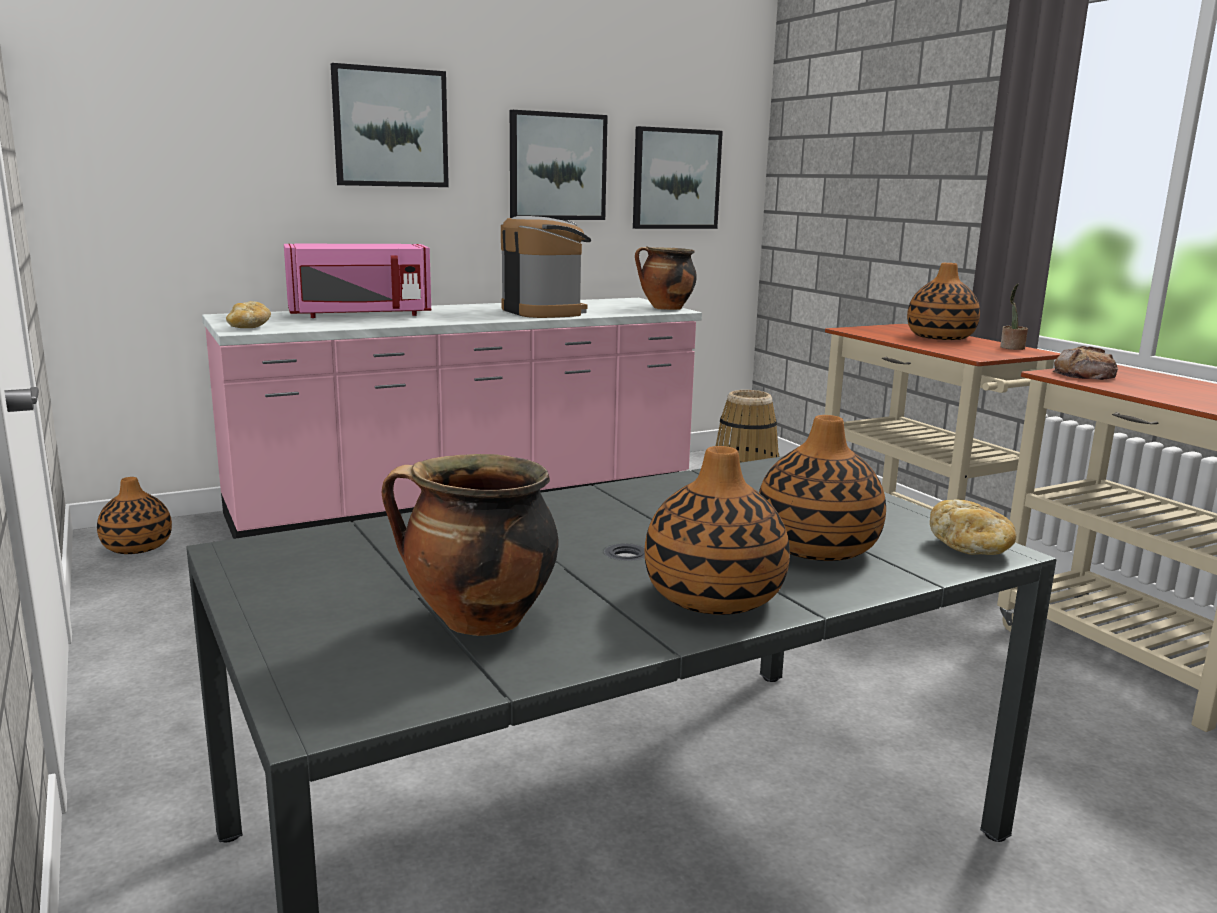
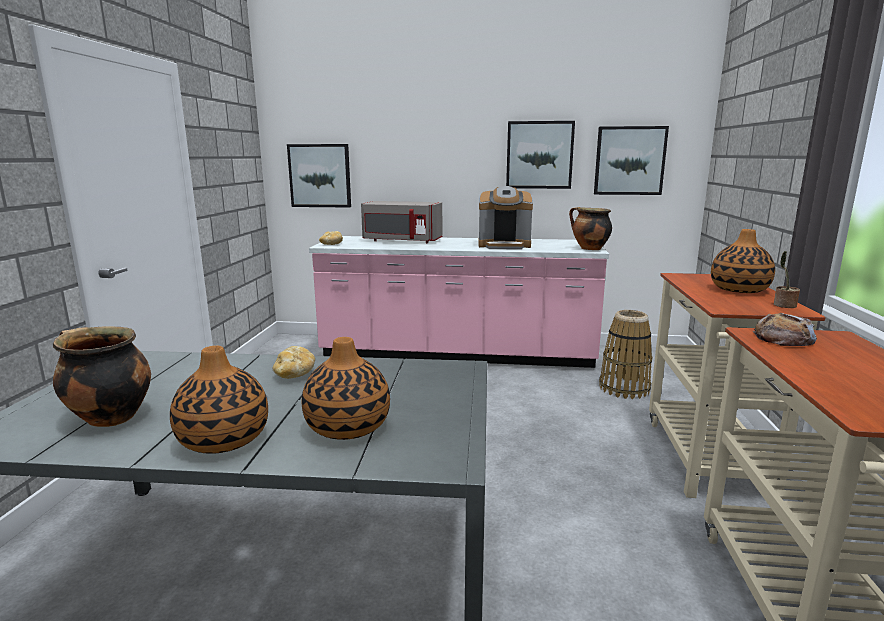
camera: 35 degrees right, 0 degrees up
(137, 547) = (288, 346): vase -> none
(360, 315) = (401, 241): pink microwave -> grey microwave
(390, 128) = (434, 136): picture -> picture (320, 175)
(544, 311) = (504, 245): coffee machine -> coffee machine turned 90 degrees clockwise
(971, 548) = (439, 457): bread -> bread (294, 374)

